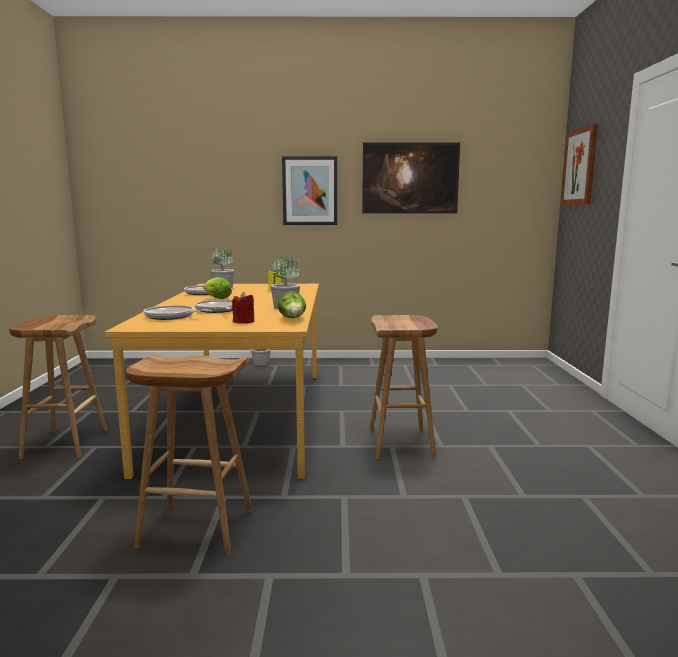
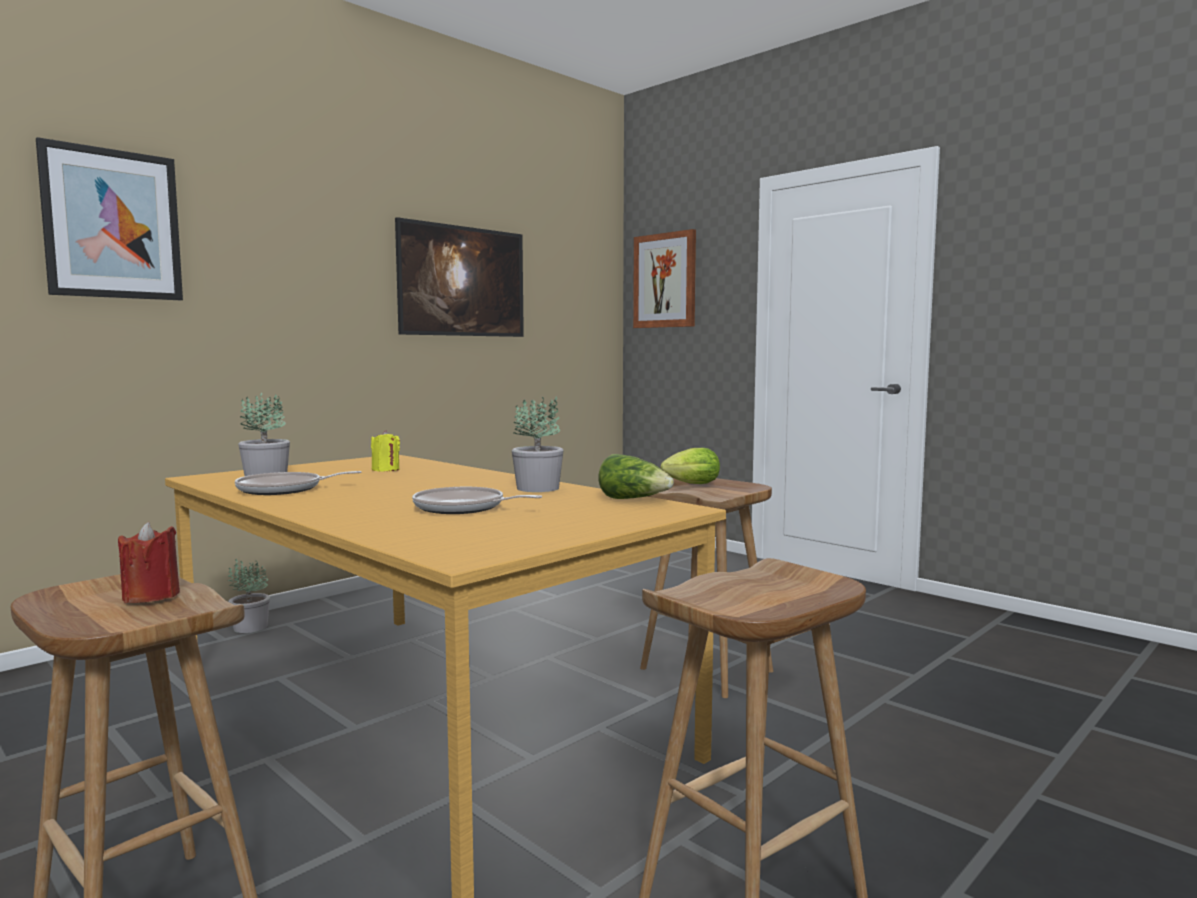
camera: 45 degrees left, 5 degrees down
(172, 317) = (441, 530): frying pan -> none
(216, 298) = (353, 494): lettuce -> lettuce (689, 484)
(244, 322) = (595, 515): red candle -> red candle (151, 596)
(310, 191) = (313, 292): picture -> picture (112, 224)

